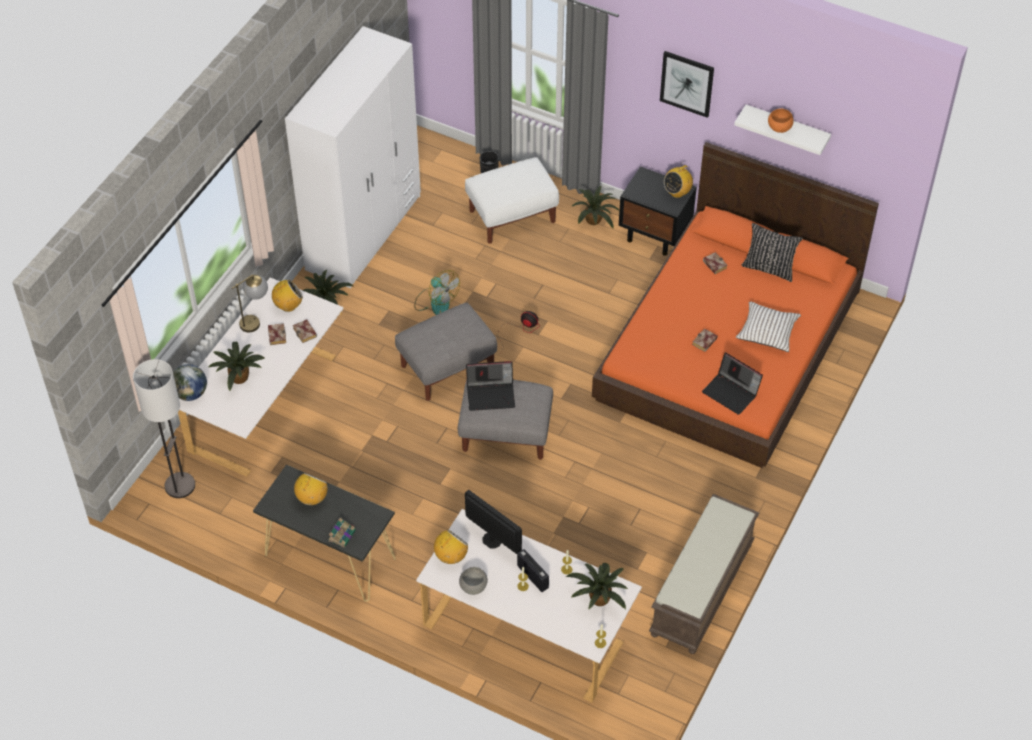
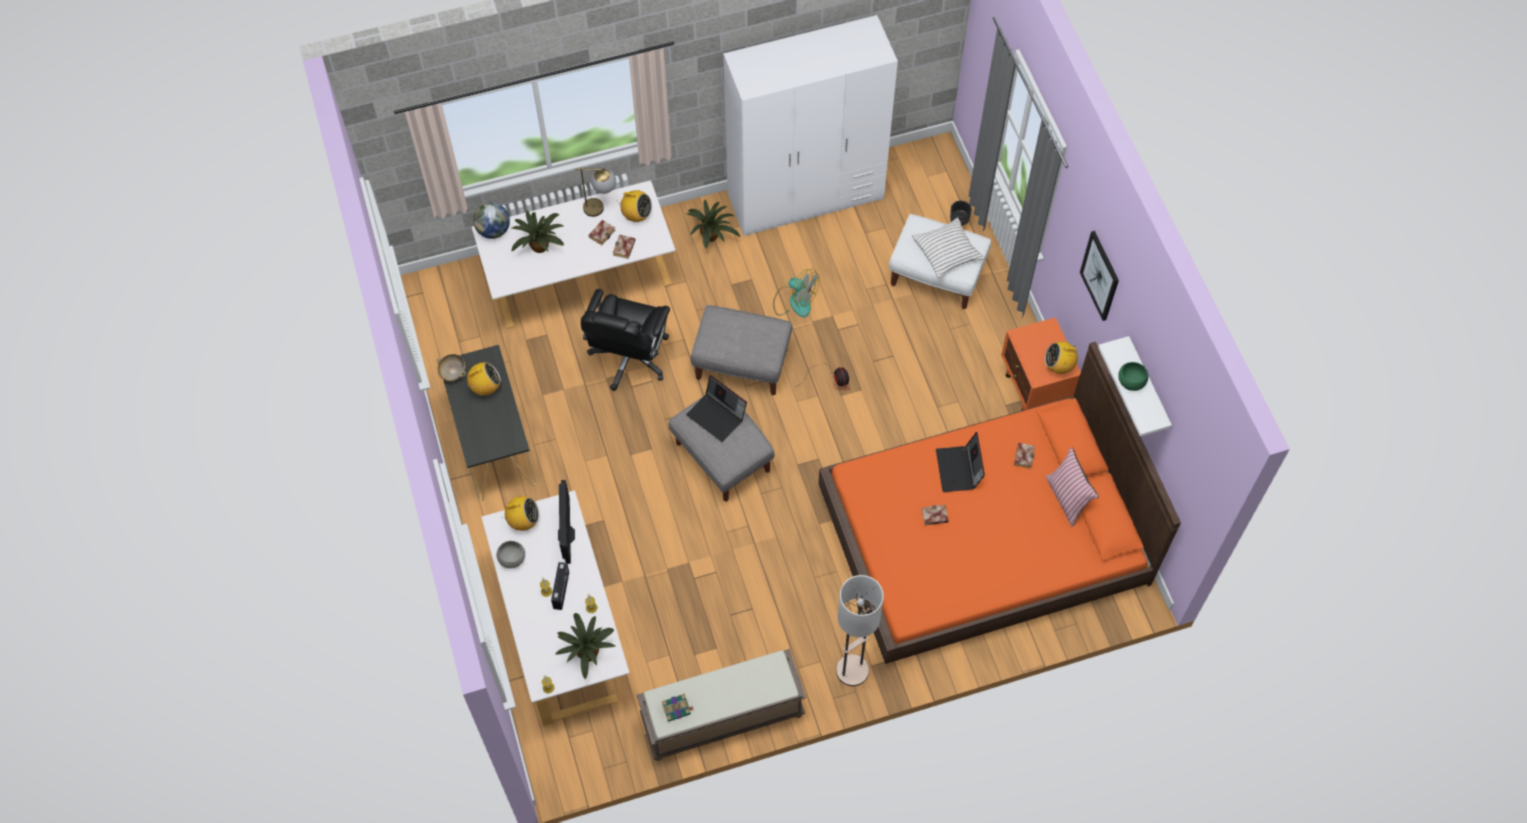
camera: 45 degrees right, 10 degrees up
(179, 485) = (456, 296): floor lamp -> floor lamp (852, 670)
(274, 509) = (453, 372): none -> beige bowl
(342, 535) = (474, 435): book -> book (677, 709)
(363, 425) = (629, 358): none -> black office chair
(436, 301) = (794, 301): fan -> fan turned 60 degrees counterclockwise
(594, 220) = (999, 334): potted plant -> none
(655, 235) = (1035, 388): black nightstand -> orange nightstand
(731, 392) = (905, 579): laptop -> laptop (959, 470)
(767, 331) = (998, 552): white pillow -> white pillow (947, 251)
(769, 268) = (1067, 498): black pillow -> pink pillow
(779, 128) = (1131, 382): orange bowl -> green bowl

